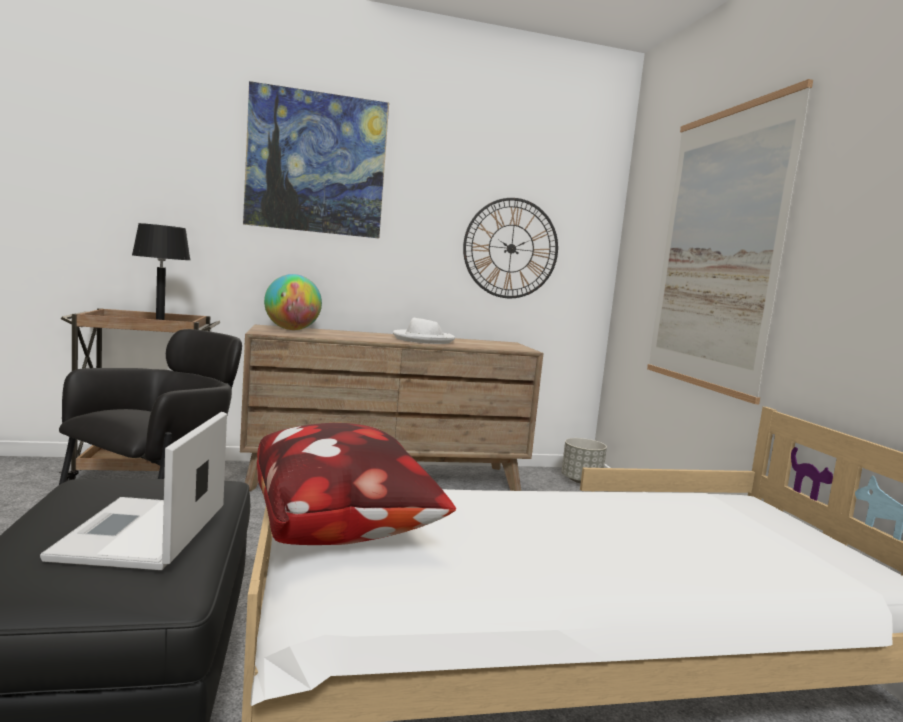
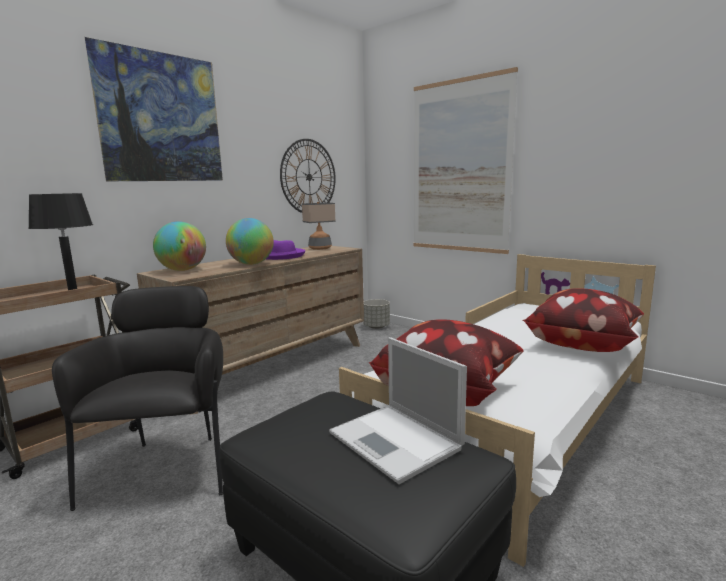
camera: 35 degrees left, 5 degrees up
(365, 338) = (251, 264): none -> globe
(423, 340) = (281, 256): white hat -> purple hat
(495, 343) = (320, 248): none -> table lamp
(685, 569) = (581, 344): none -> pillow

